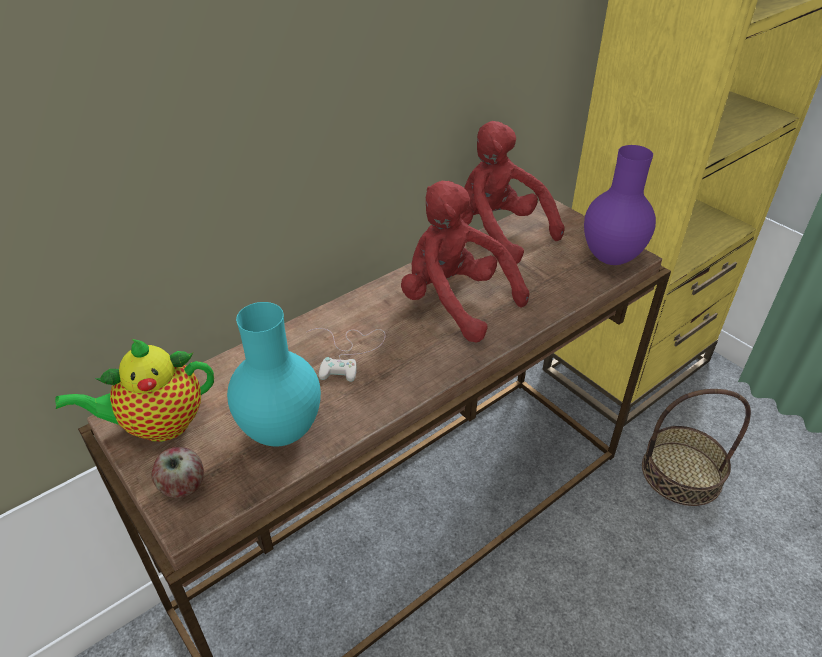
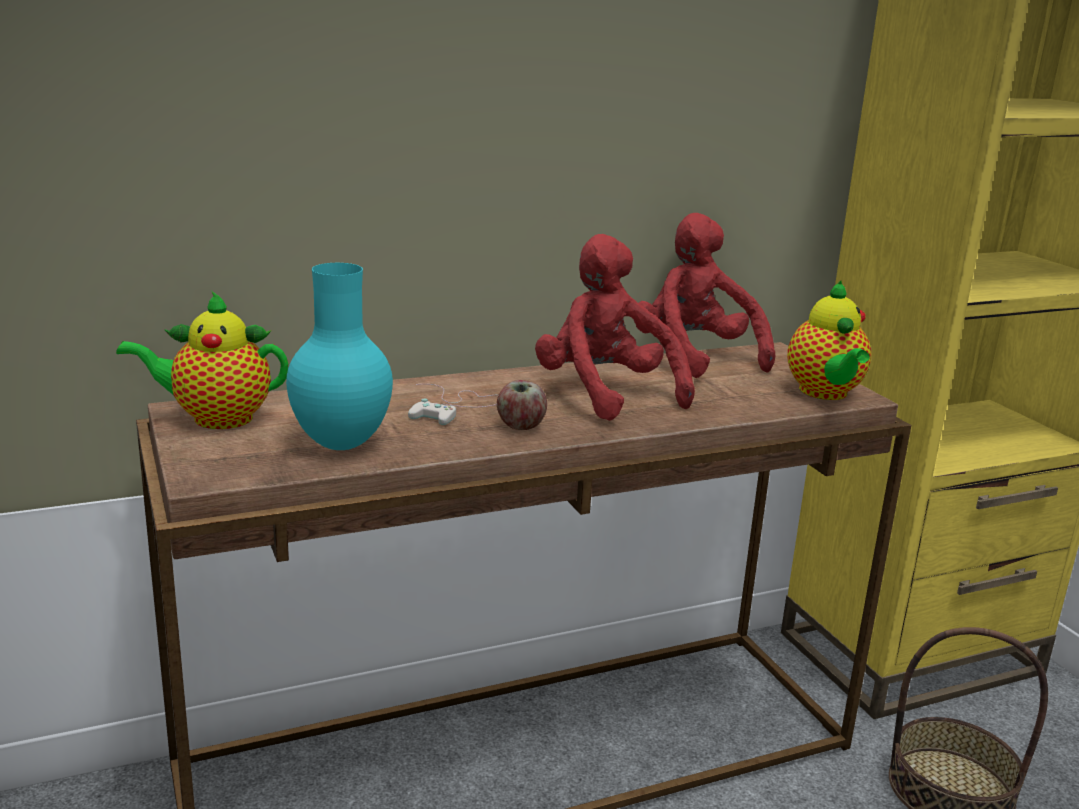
camera: 15 degrees right, 20 degrees down
(183, 486) = (212, 459): apple -> apple (520, 426)
(609, 258) = (825, 393): purple vase -> teapot

